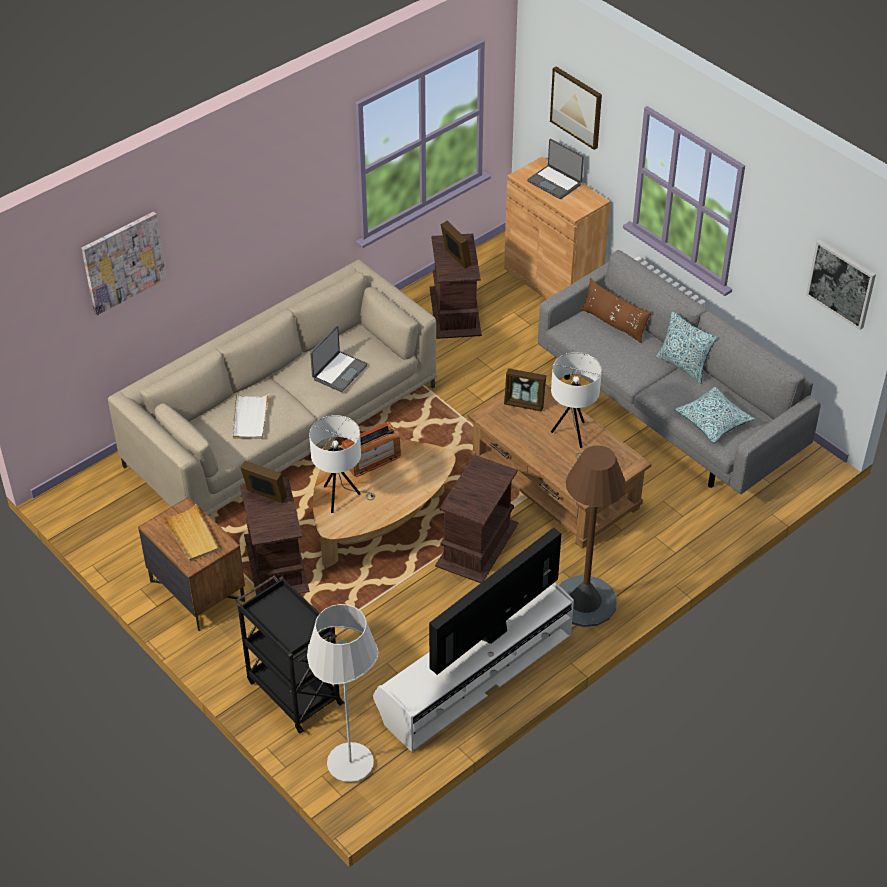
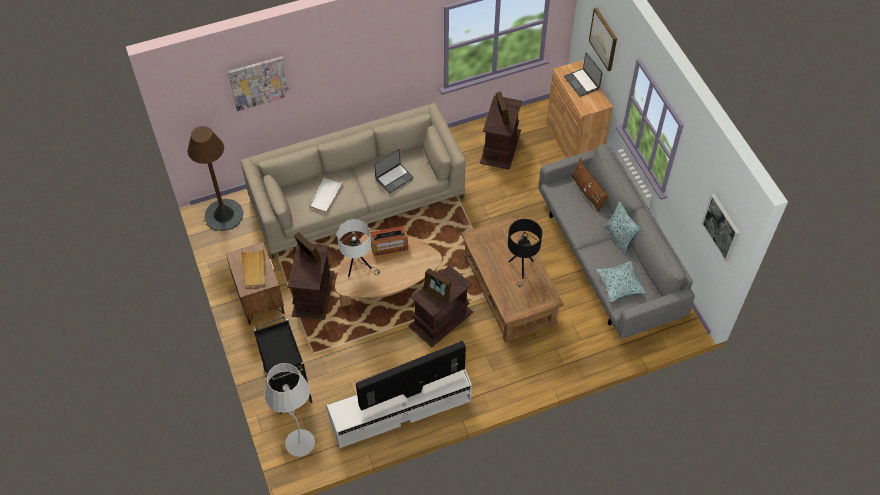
camera: 20 degrees right, 10 degrees up
(524, 404) = (501, 236): picture frame -> picture frame (437, 292)
(572, 436) = (521, 268): white table lamp -> black table lamp
(584, 602) = (490, 381): brown floor lamp -> brown floor lamp (224, 215)

